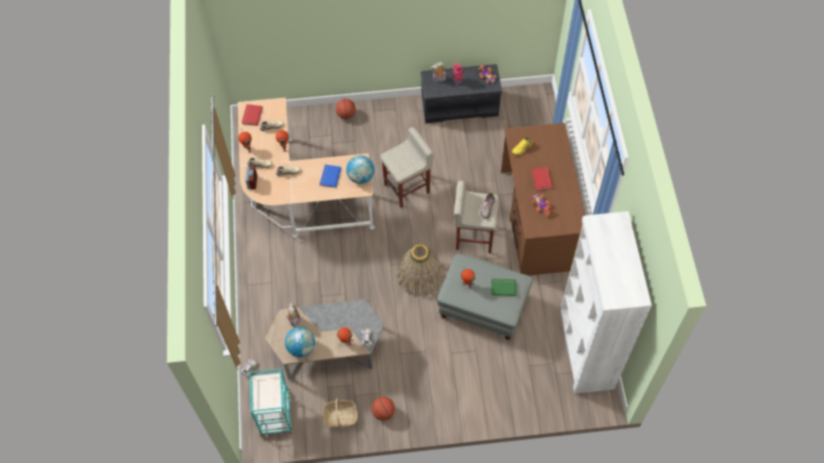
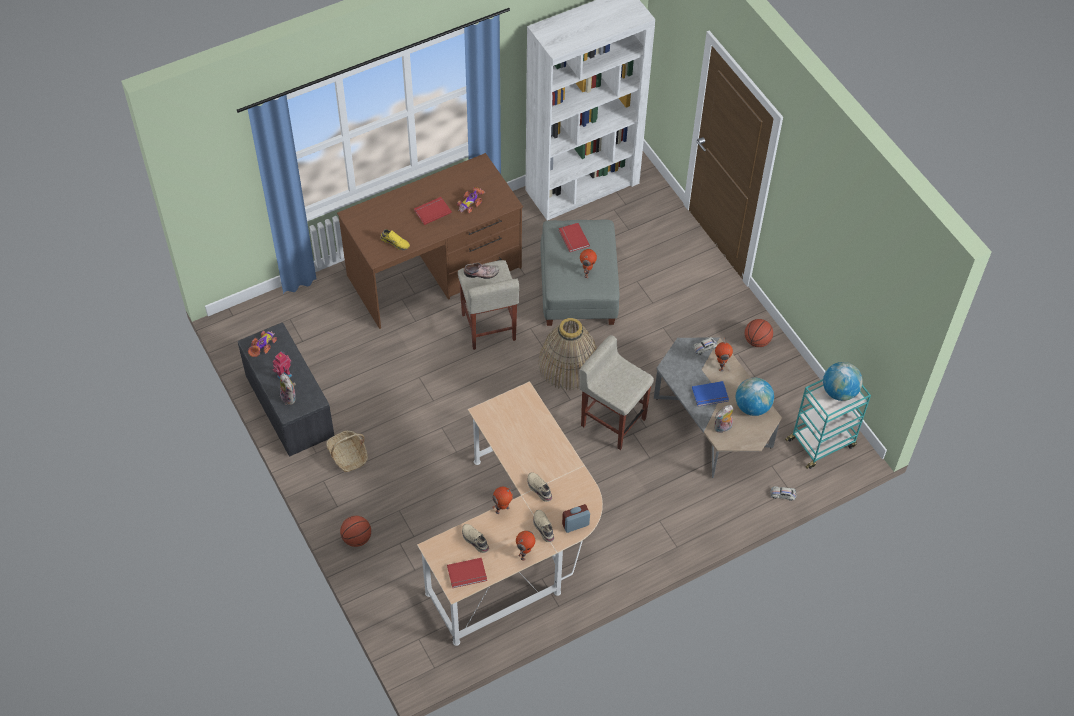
camera: 115 degrees left, 5 degrees down
(329, 176) = (524, 438): blue book -> blue book (710, 395)
(340, 416) = (786, 380): basket -> basket (348, 456)
(361, 177) = (508, 403): globe -> globe (839, 392)
(407, 188) = (449, 420): beige stool -> beige stool (612, 421)
(503, 287) = (573, 238): green book -> red book

